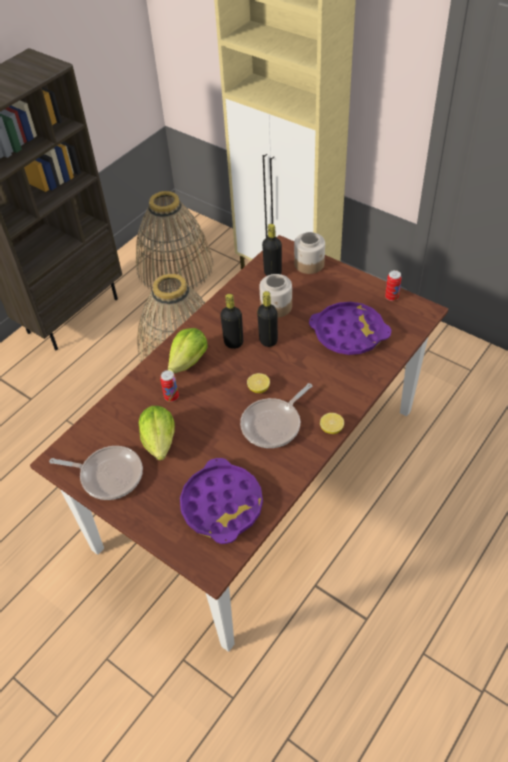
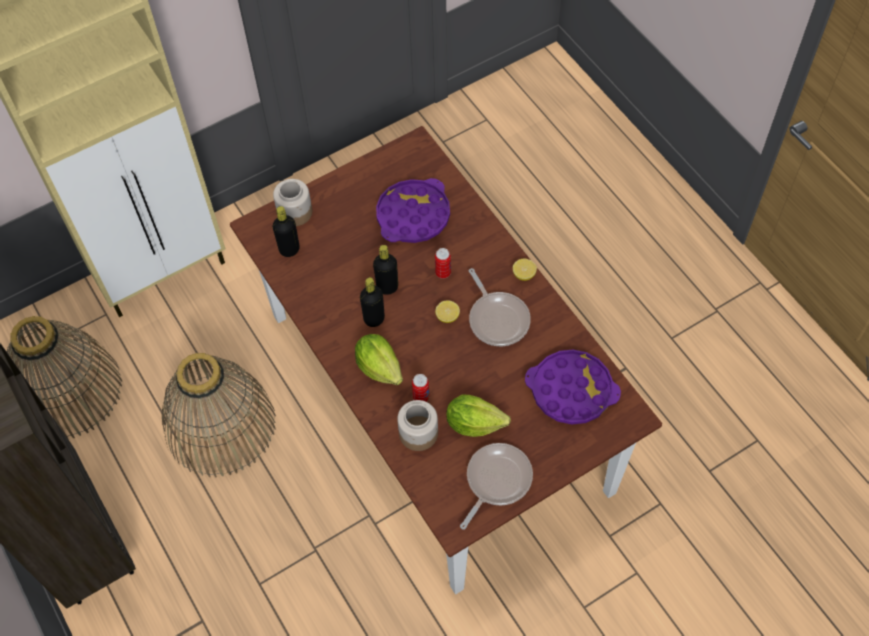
camera: 70 degrees left, 10 degrees up
(276, 307) = (343, 263): jar -> jar (419, 433)
(391, 297) = (384, 162): can -> can (443, 273)

